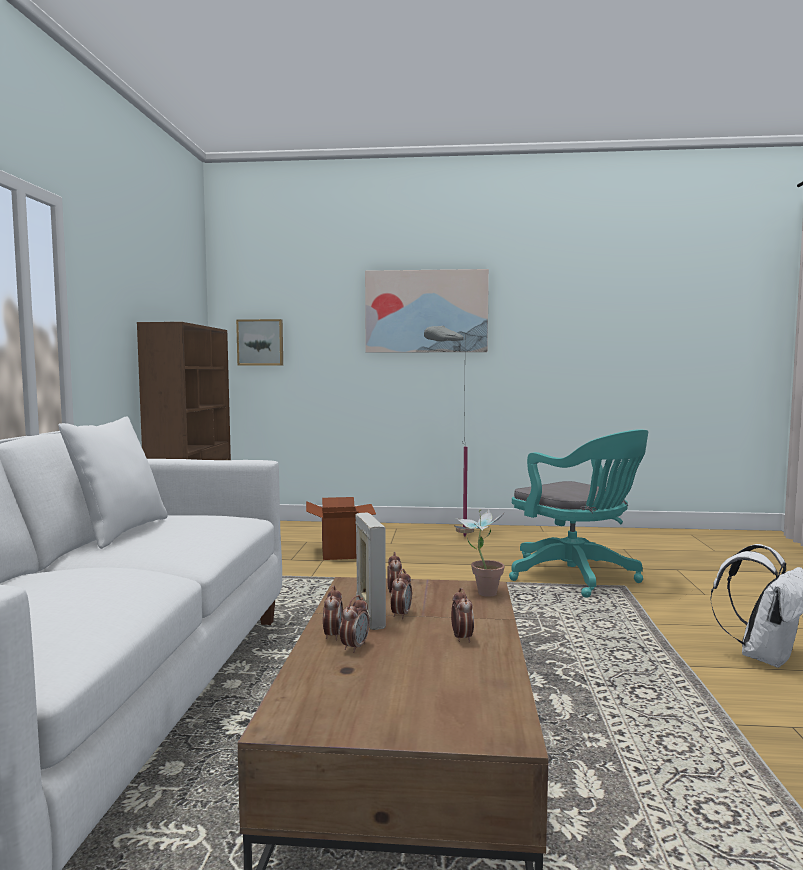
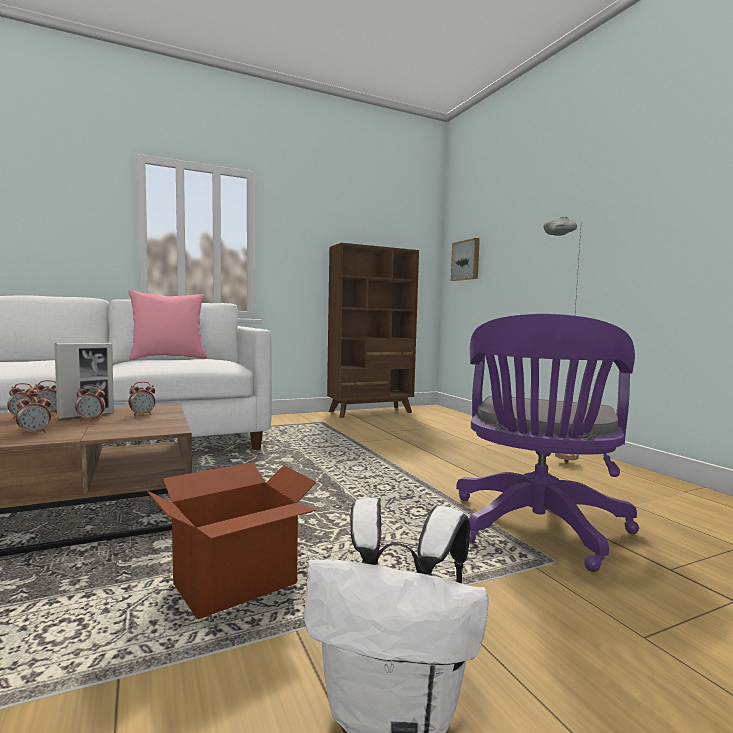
camera: 60 degrees right, 0 degrees up
(120, 532) = (168, 358): white pillow -> pink pillow
(340, 552) = (427, 438): cardboard box -> cardboard box (236, 585)
(426, 311) = (586, 206): picture -> none
(480, 592) = (153, 429): potted plant -> none
(577, 577) = (537, 529): turquoise office chair -> purple office chair

